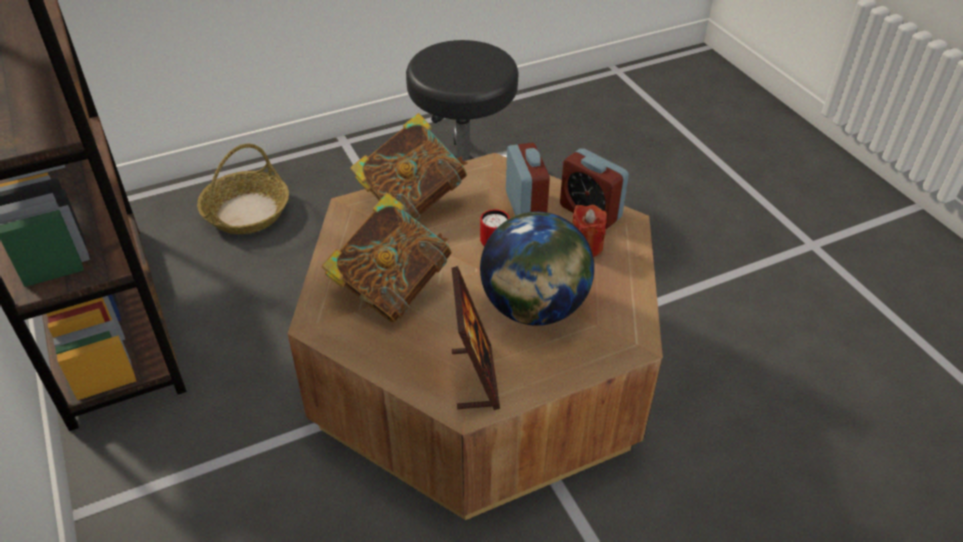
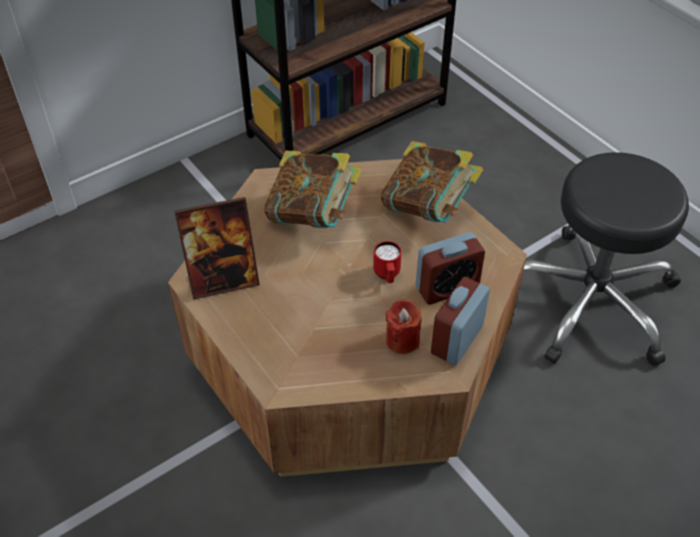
camera: 80 degrees right, 5 degrees up
(247, 212) = (492, 157): basket -> none
(534, 308) = (309, 309): globe -> none

